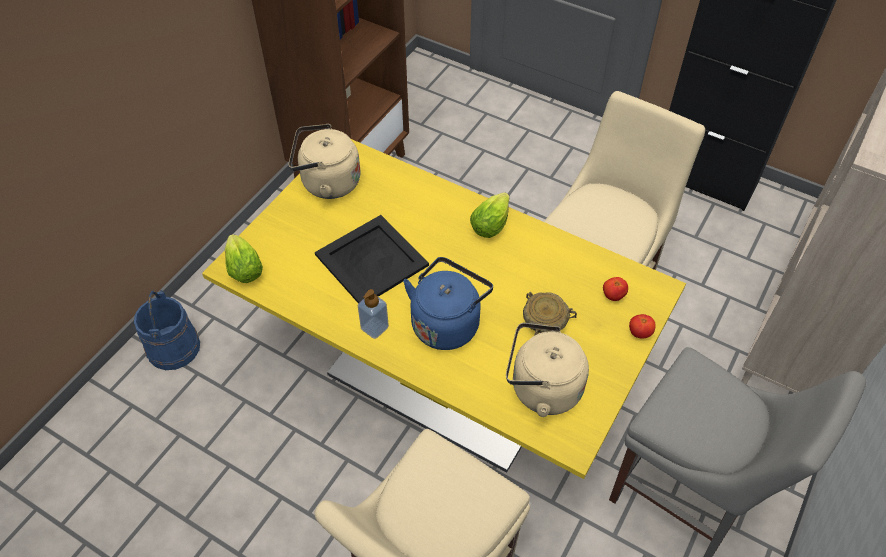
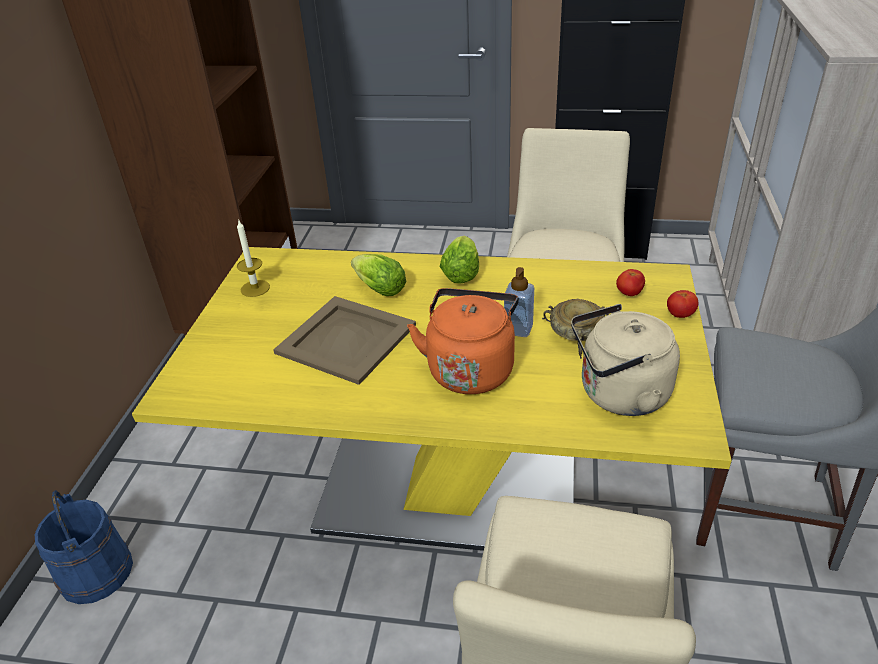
camera: 20 degrees left, 15 degrees down
(243, 267) = (186, 391): lettuce -> lettuce (377, 288)
(327, 183) = (255, 288): beige kettle -> candle
(371, 261) = (346, 340): black tray -> beige tray
(374, 328) = (387, 399): soap dispenser -> soap dispenser (518, 329)
(447, 323) = (470, 368): blue kettle -> orange kettle

